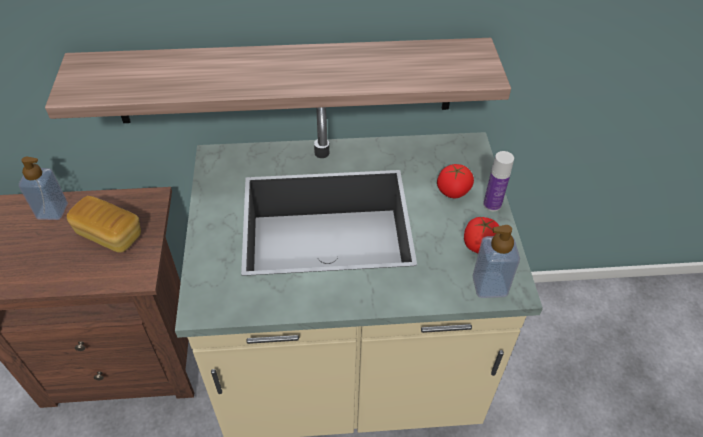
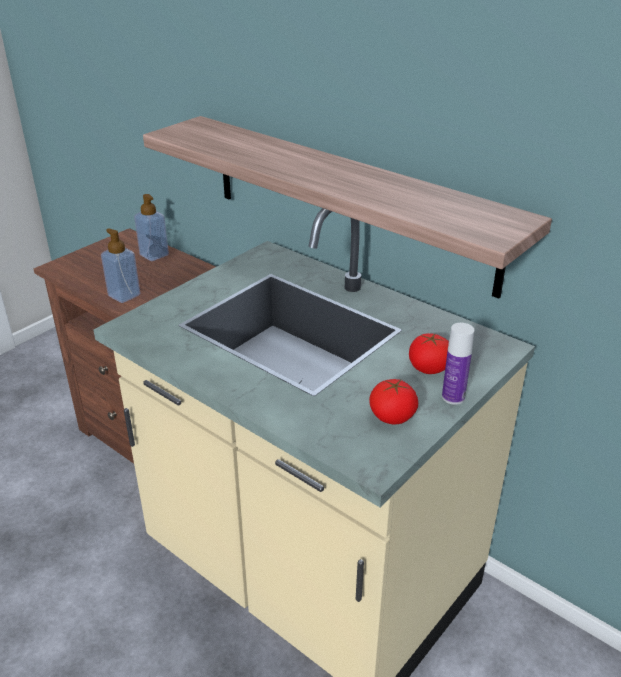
camera: 45 degrees right, 15 degrees down
(109, 234) = (167, 285): bread -> none
(489, 285) = (355, 447): soap dispenser -> soap dispenser (124, 295)

